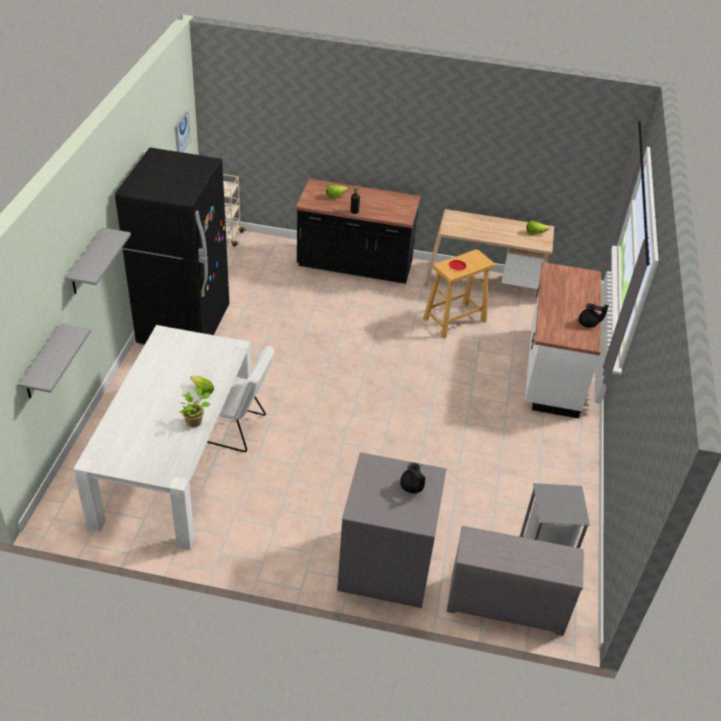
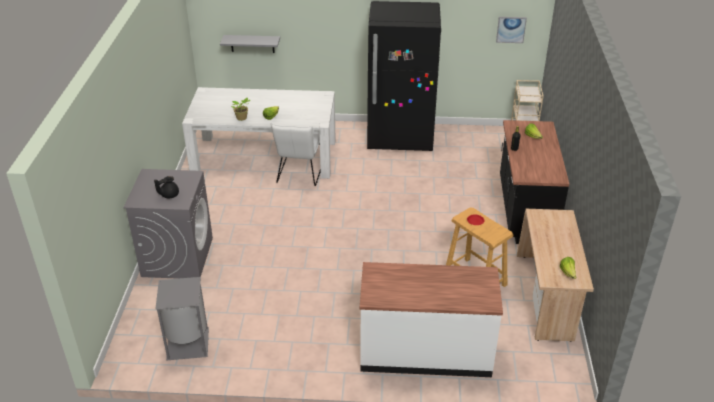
camera: 85 degrees right, 5 degrees down
(86, 262) = (324, 23): grey shelf -> none
(506, 602) = (143, 321): grey dresser -> none
(588, 323) = (402, 299): black teapot -> none

